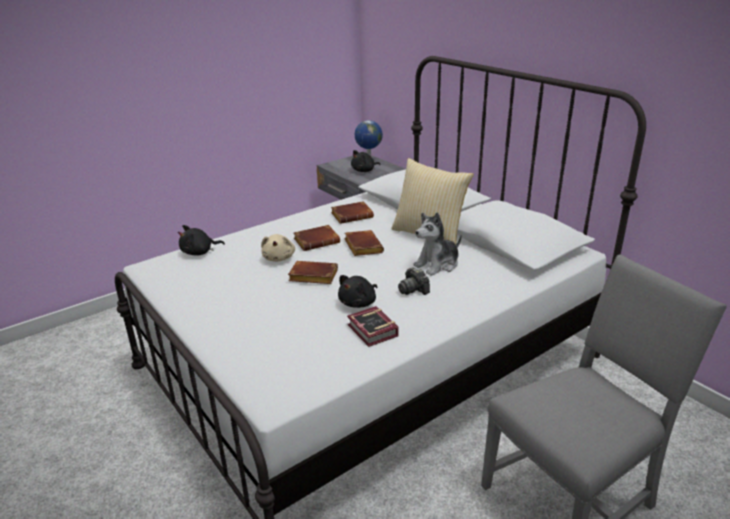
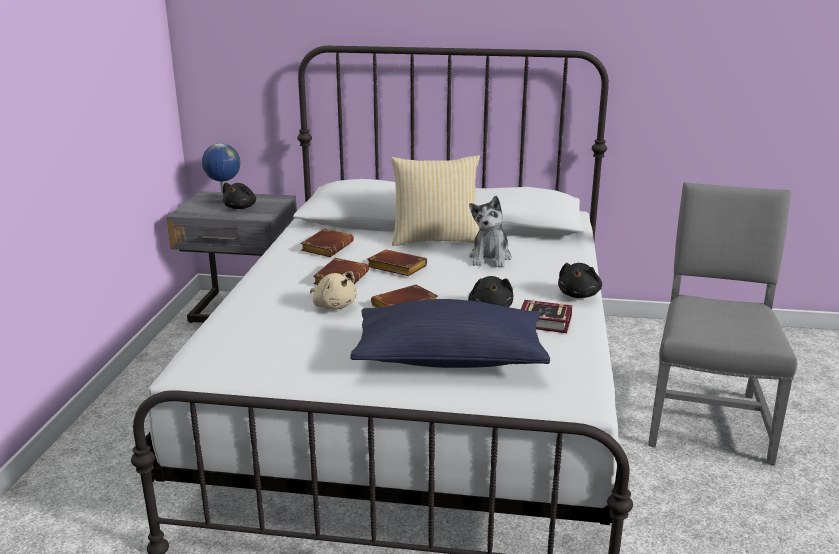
camera: 45 degrees left, 5 degrees down
(199, 252) = (226, 335): black plush toy -> black plush toy (579, 294)
(265, 325) = (449, 359): none -> blue pillow
(413, 289) = (511, 282): camera -> none

